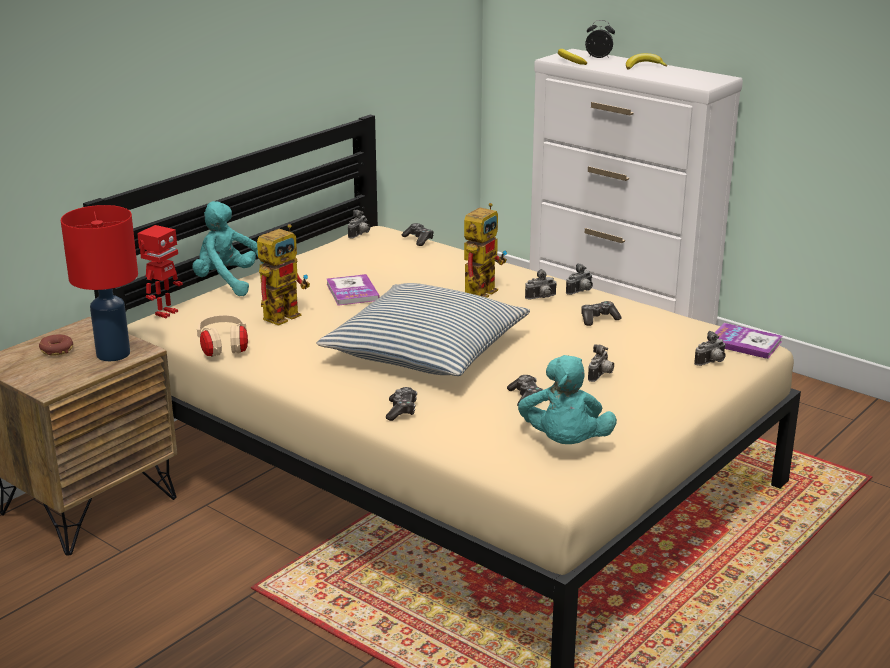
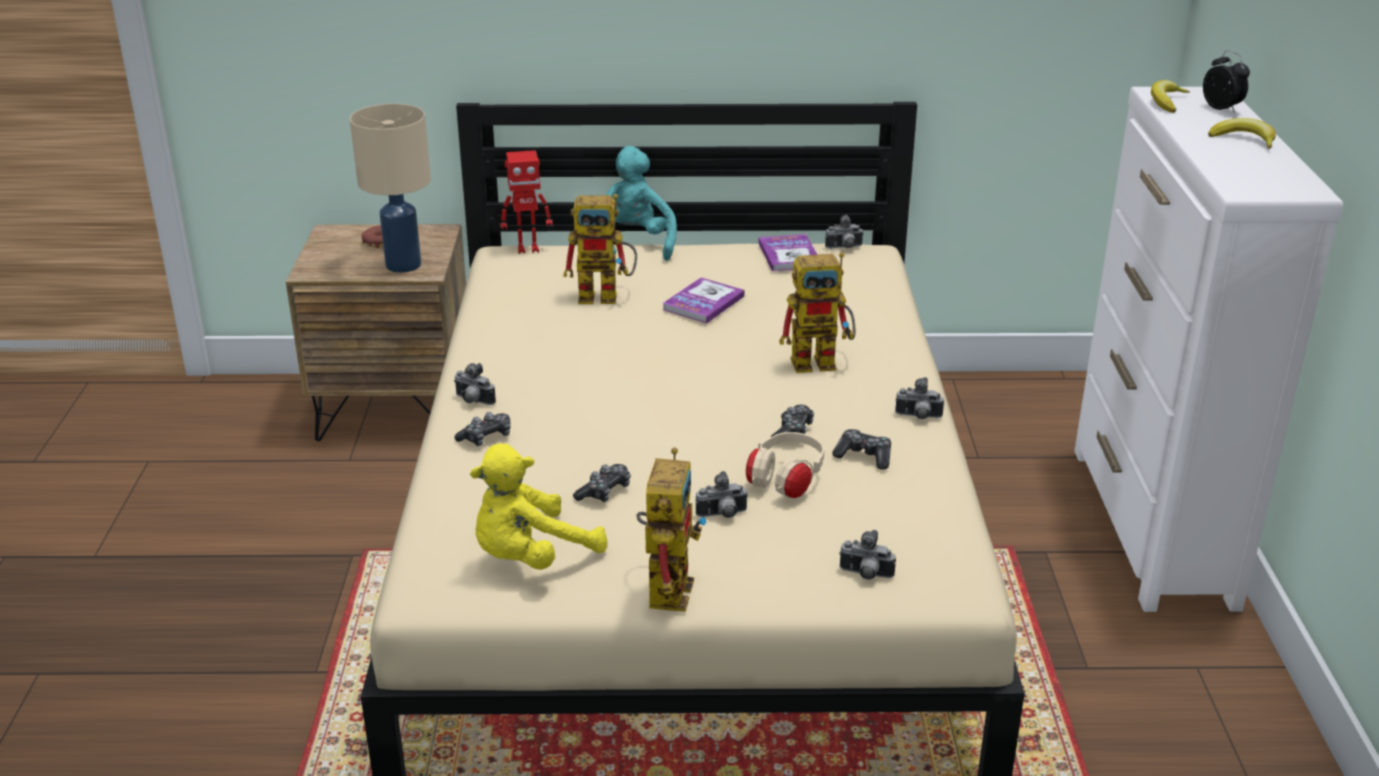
camera: 50 degrees right, 5 degrees up
(114, 354) = (404, 265): red table lamp -> beige table lamp
(223, 349) = (495, 303): beige headphones -> beige headphones (785, 482)
(418, 239) = (884, 278): game controller -> game controller (792, 432)
(425, 350) = (633, 393): pillow -> none
(541, 298) = (861, 402): camera -> camera (473, 401)
(565, 444) = (531, 557): turquoise plush toy -> yellow plush toy
(651, 414) = (667, 584): none -> toy robot
(745, 343) = (957, 578): book -> book (789, 255)

